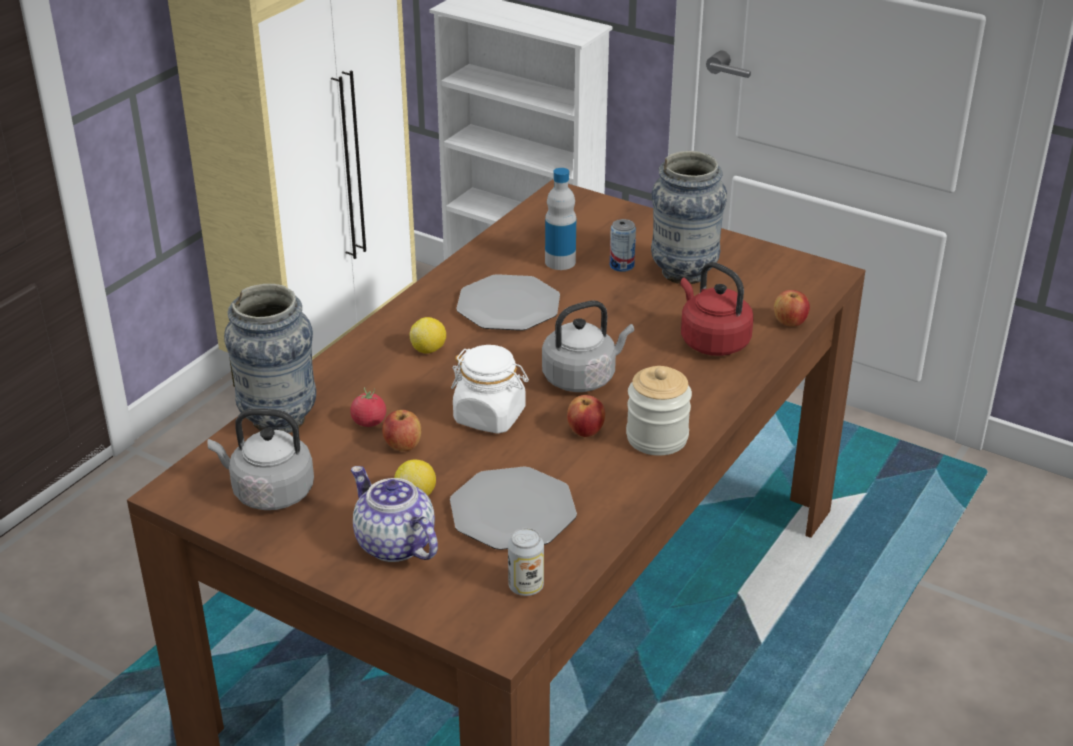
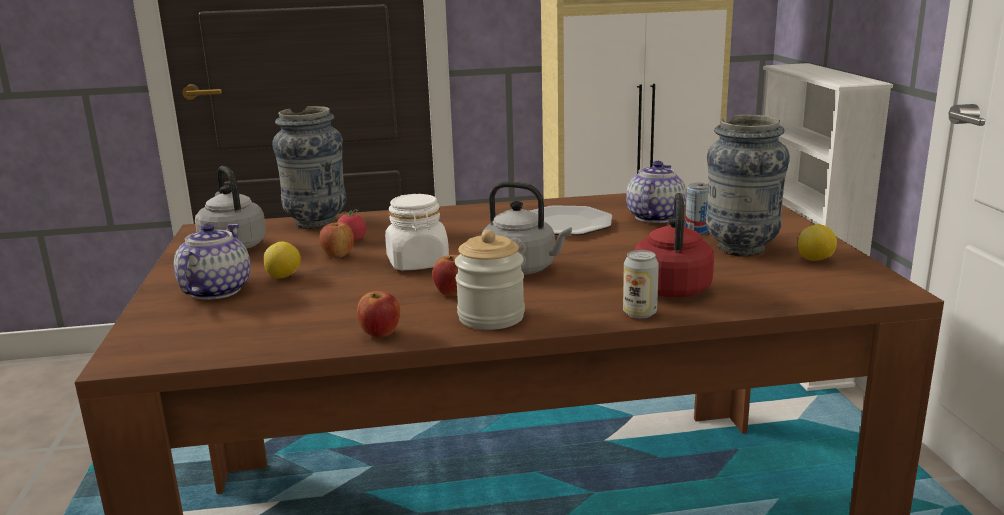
camera: 50 degrees right, 15 degrees down
(429, 350) = (465, 225): lemon -> lemon (815, 260)
(513, 511) = (306, 308): plate -> none
(526, 586) = (210, 344): can -> can (639, 313)
(560, 262) = (654, 217): bottle -> teapot
(790, 322) = (774, 303): apple -> apple (380, 333)

